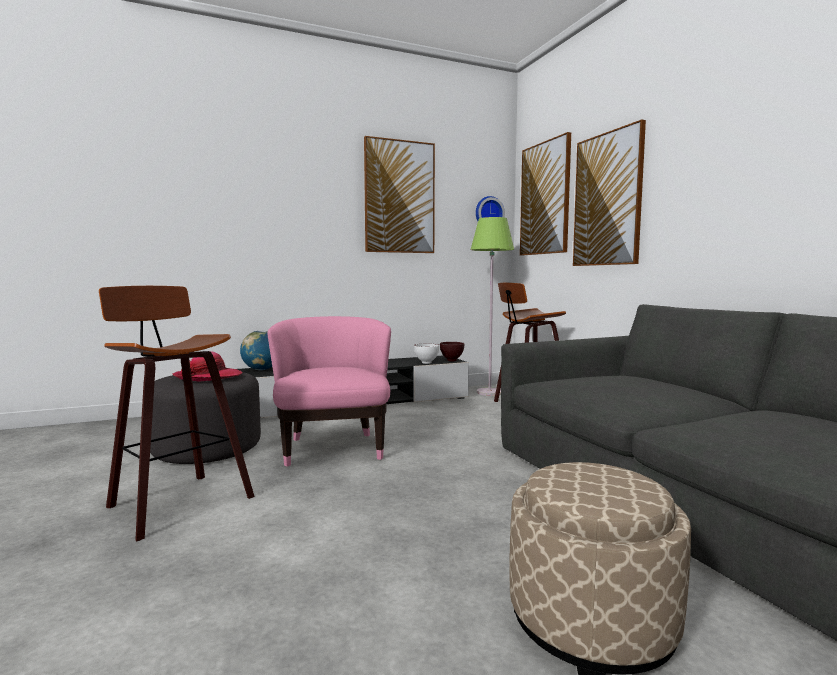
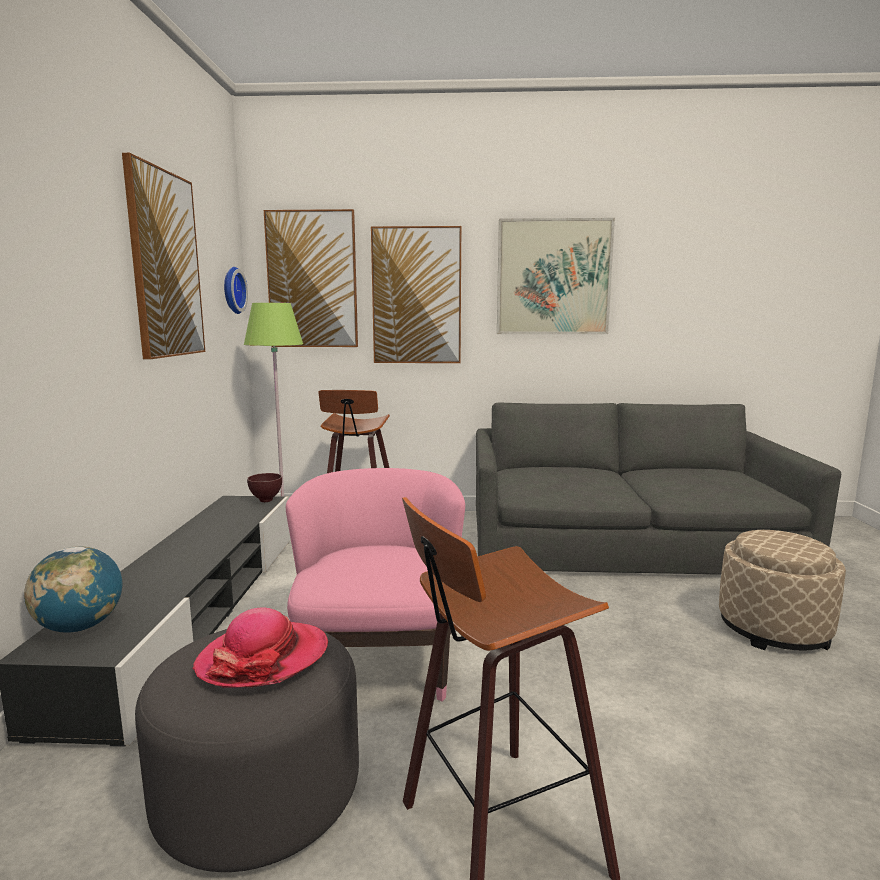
camera: 65 degrees left, 5 degrees up
(333, 448) = (379, 664): pink armchair -> pink armchair turned 75 degrees clockwise
(426, 363) = (256, 514): white bowl -> none
(737, 151) = (553, 277): none -> picture

